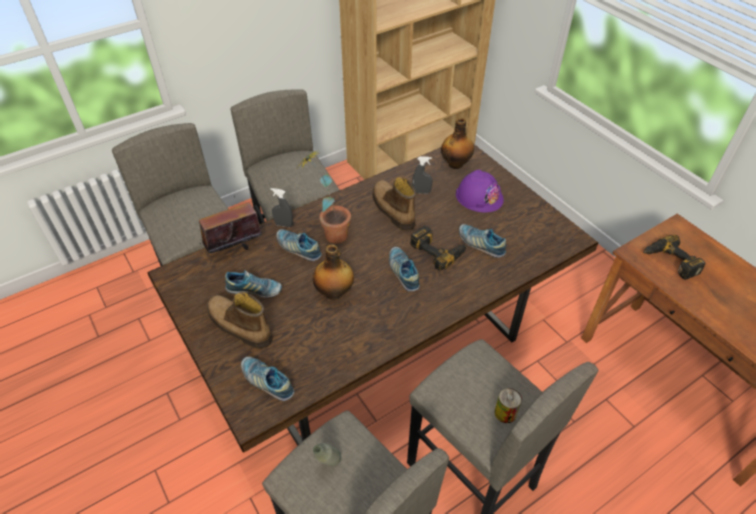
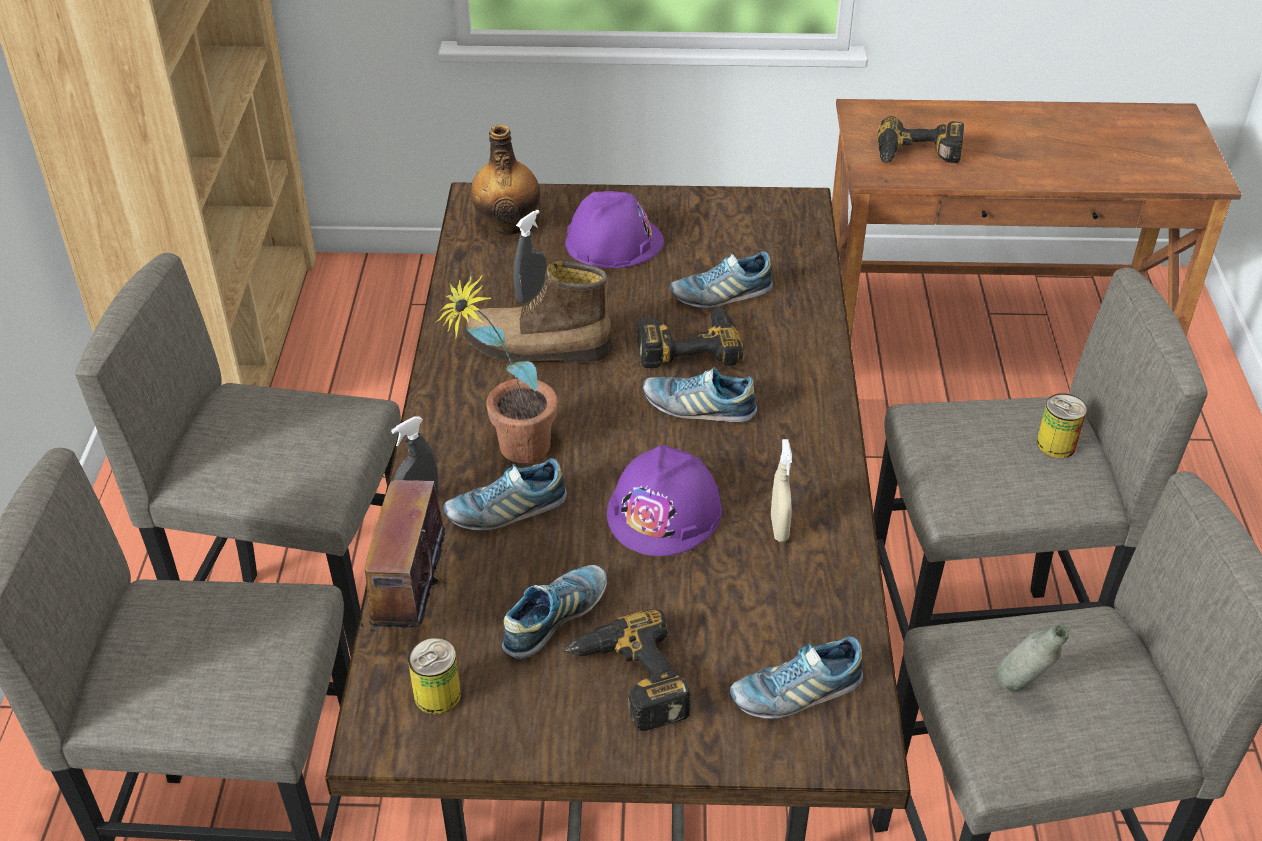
camera: 55 degrees left, 5 degrees down
(198, 279) = (437, 695): none -> can
(238, 326) = (628, 681): boot -> power drill
(334, 292) = (665, 511): bottle -> purple hard hat
(354, 332) = (779, 528): none -> beige spray bottle

